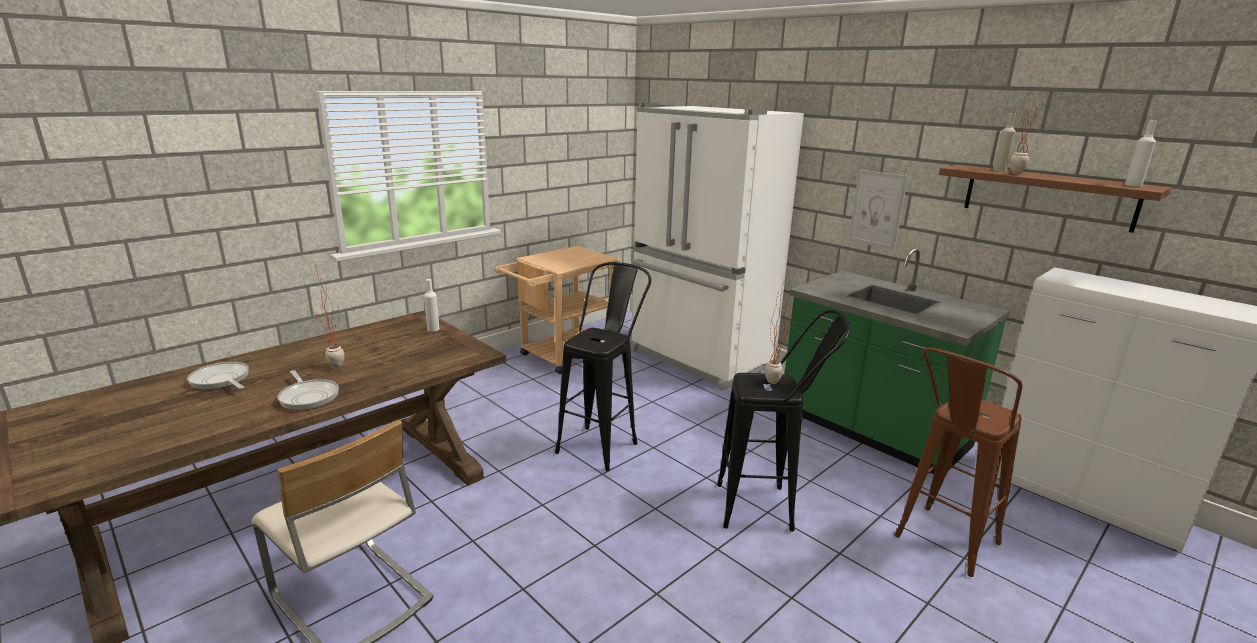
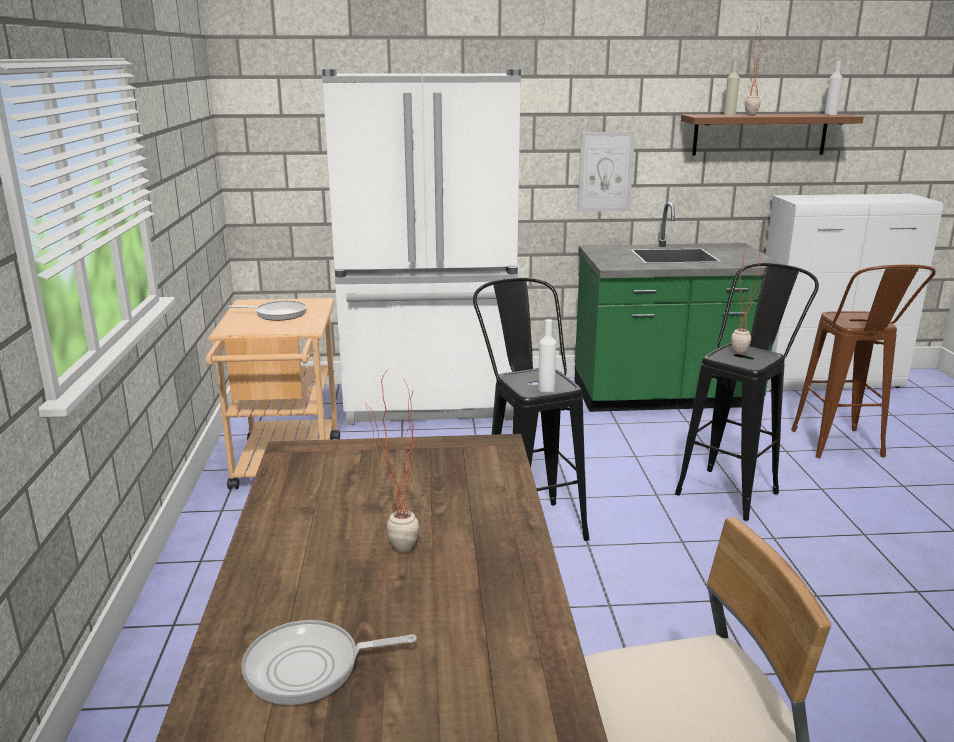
camera: 50 degrees left, 0 degrees up
(308, 397) = (494, 592): frying pan -> frying pan (277, 314)
(433, 329) = (360, 452): white bottle -> white bottle (546, 389)

